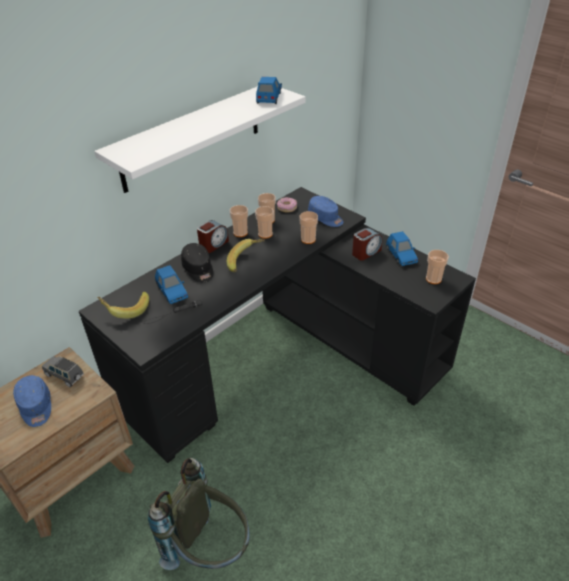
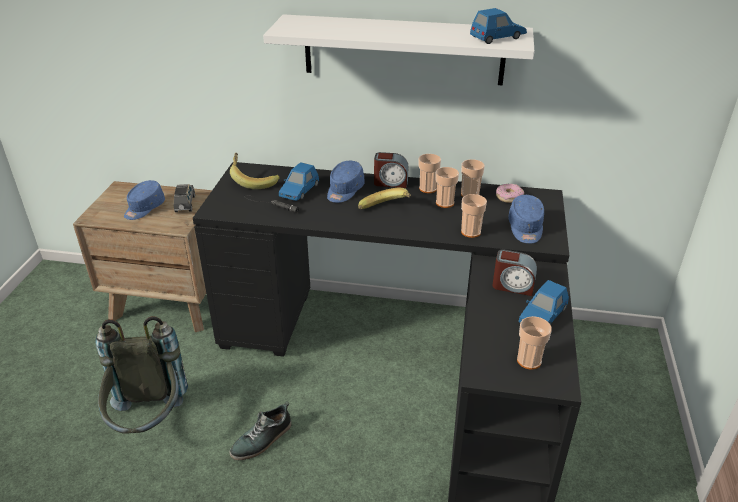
camera: 55 degrees right, 5 degrees down
(198, 269) = (344, 191): black cap -> blue cap
(286, 476) = (262, 440): none -> shoe

